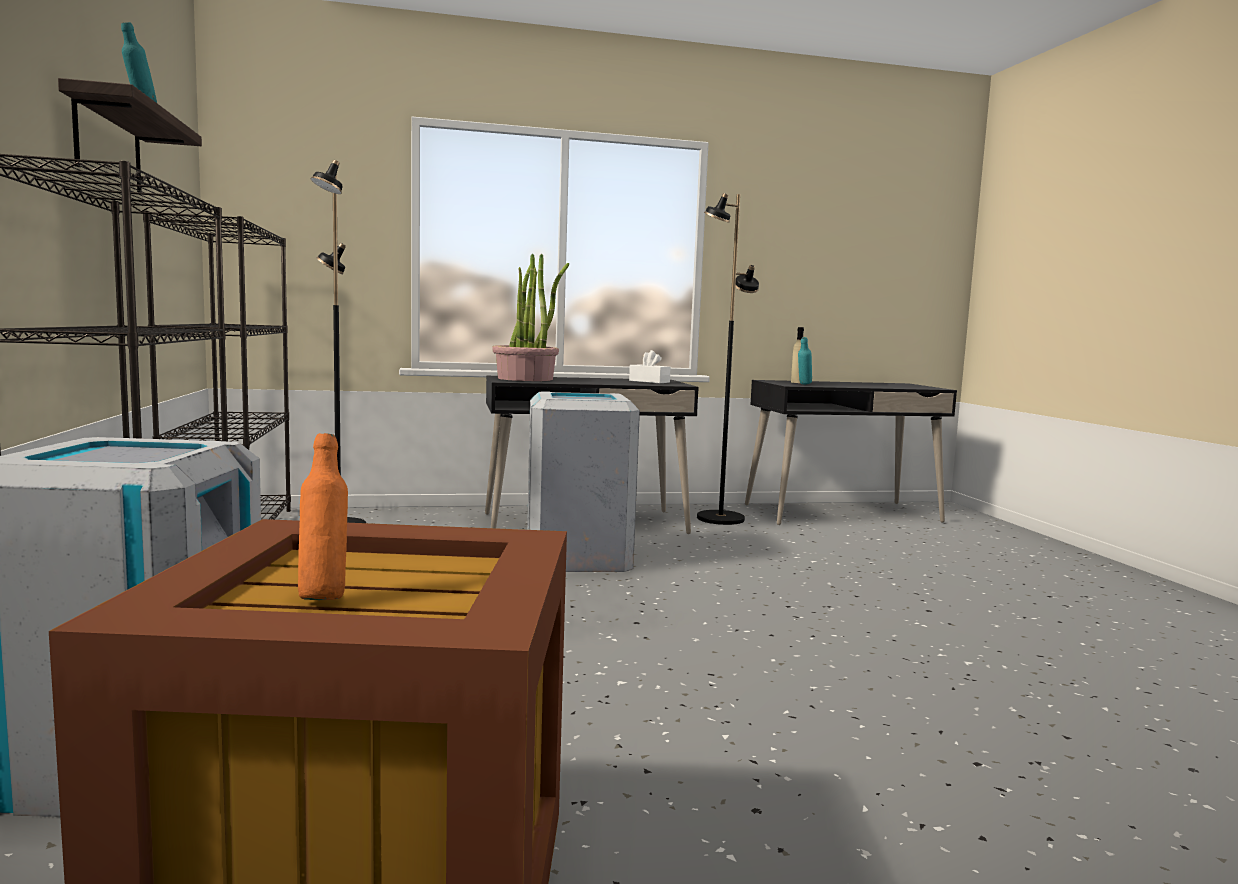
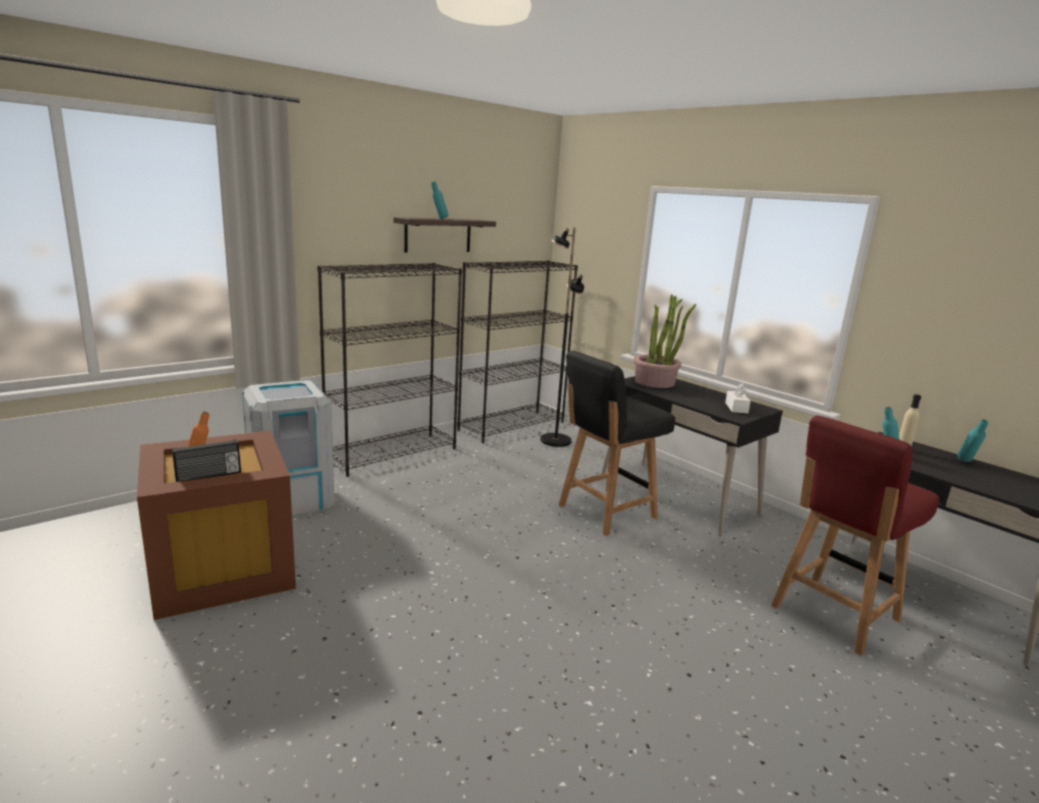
camera: 60 degrees right, 10 degrees up
(437, 595) = (208, 476): none -> radio
(577, 557) = (605, 512): grey trash can -> black chair
(719, 518) = (785, 540): black floor lamp -> none
(836, 382) = (966, 462): none -> turquoise bottle
(853, 542) = (833, 614): none -> red chair

